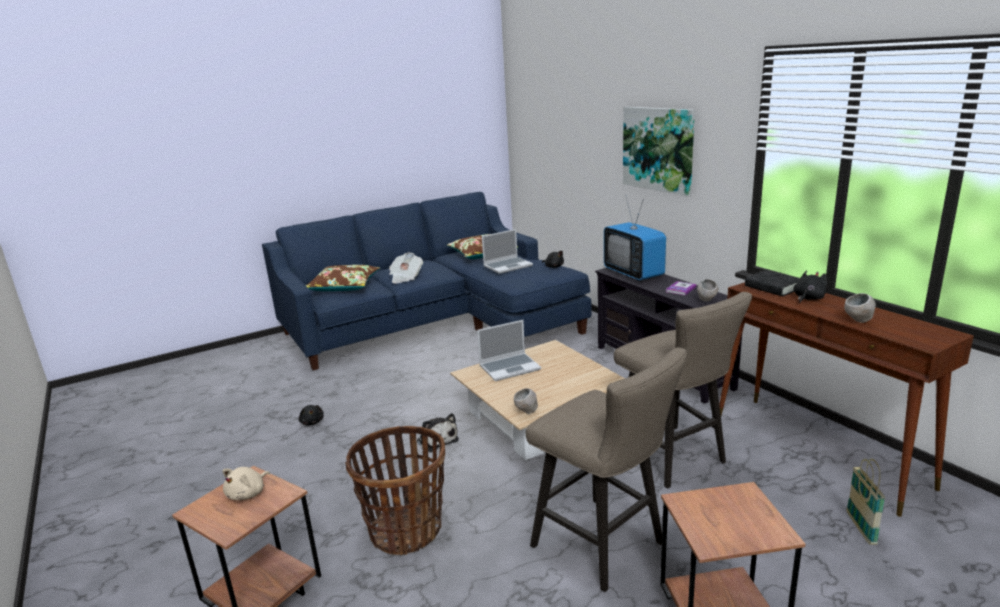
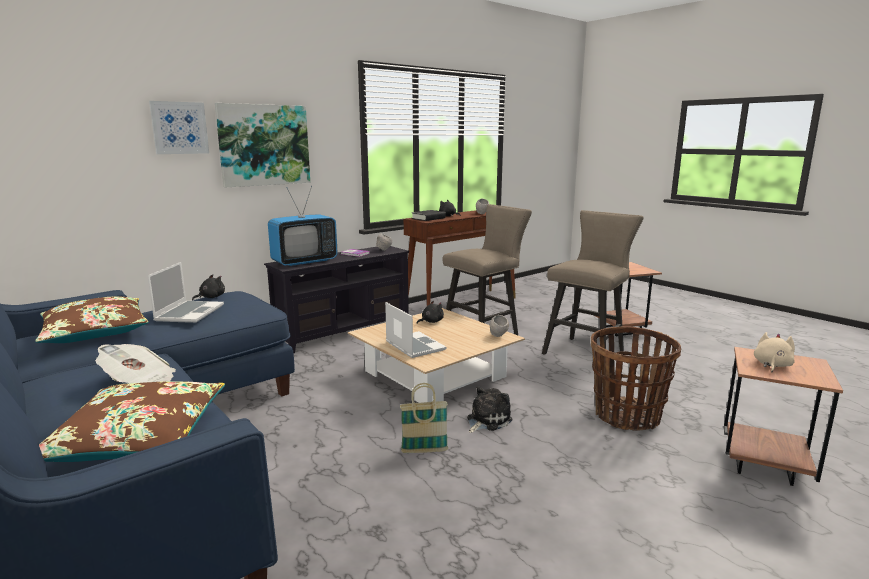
camera: 100 degrees left, 5 degrees down
(248, 494) = (771, 365): beige plush toy -> beige plush toy turned 75 degrees counterclockwise
(312, 422) = (469, 528): black plush toy -> black plush toy (431, 321)
(508, 266) = (189, 313): laptop -> laptop turned 45 degrees clockwise
(606, 128) = (179, 128): none -> picture
(860, 528) = (529, 304): basket -> basket (424, 451)

